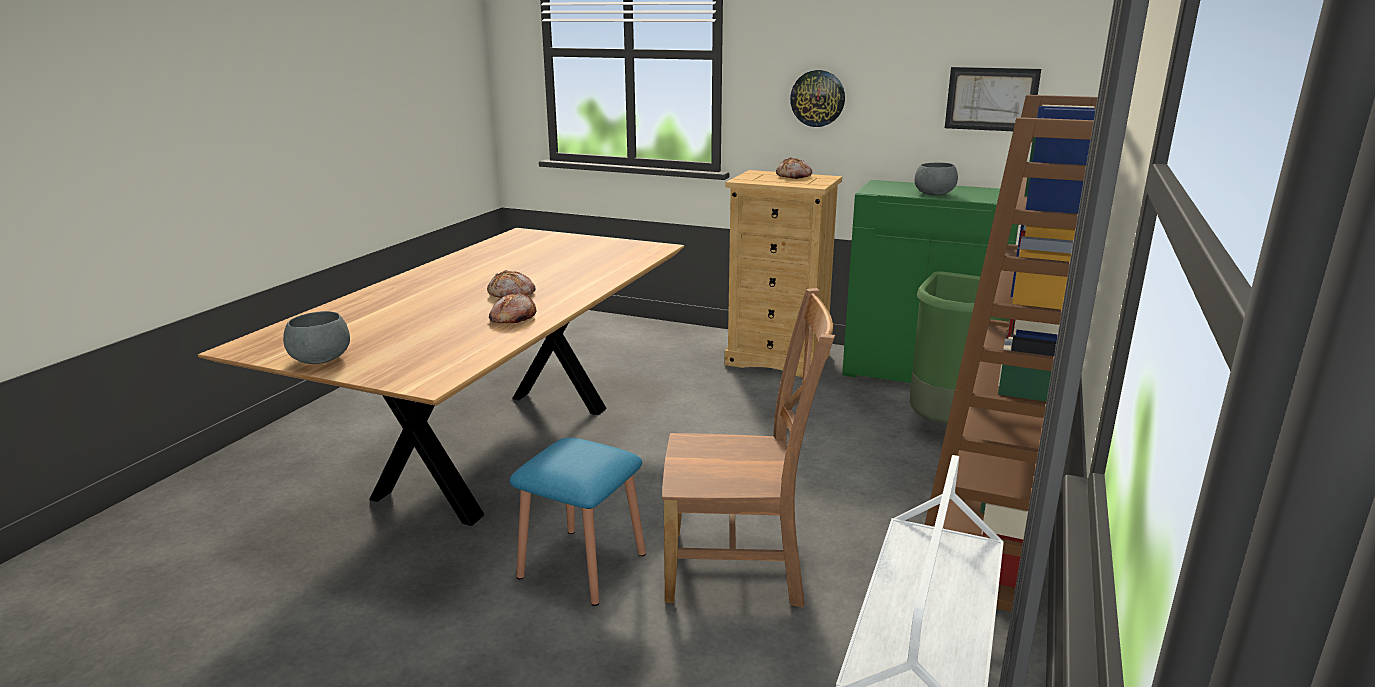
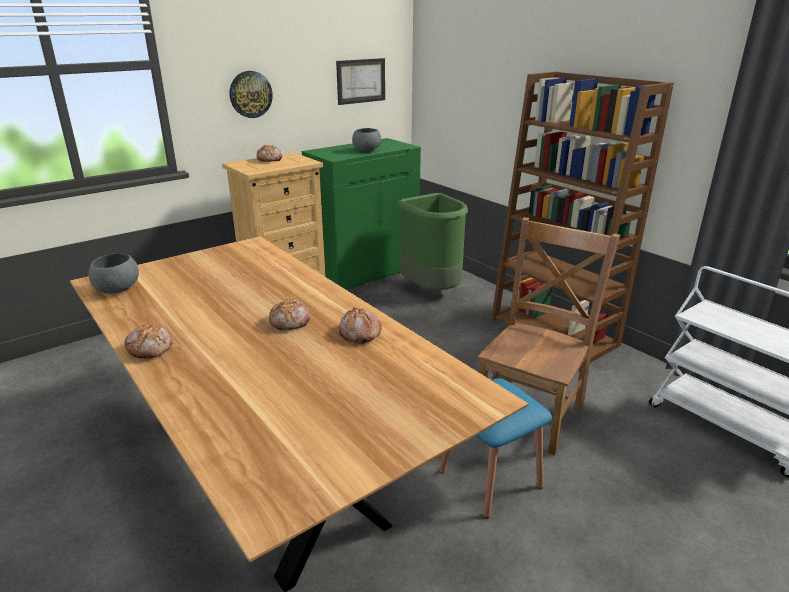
camera: 60 degrees left, 5 degrees up
(320, 359) = (369, 454): grey bowl -> grey bowl (116, 289)
(430, 271) = (150, 348): none -> bread

